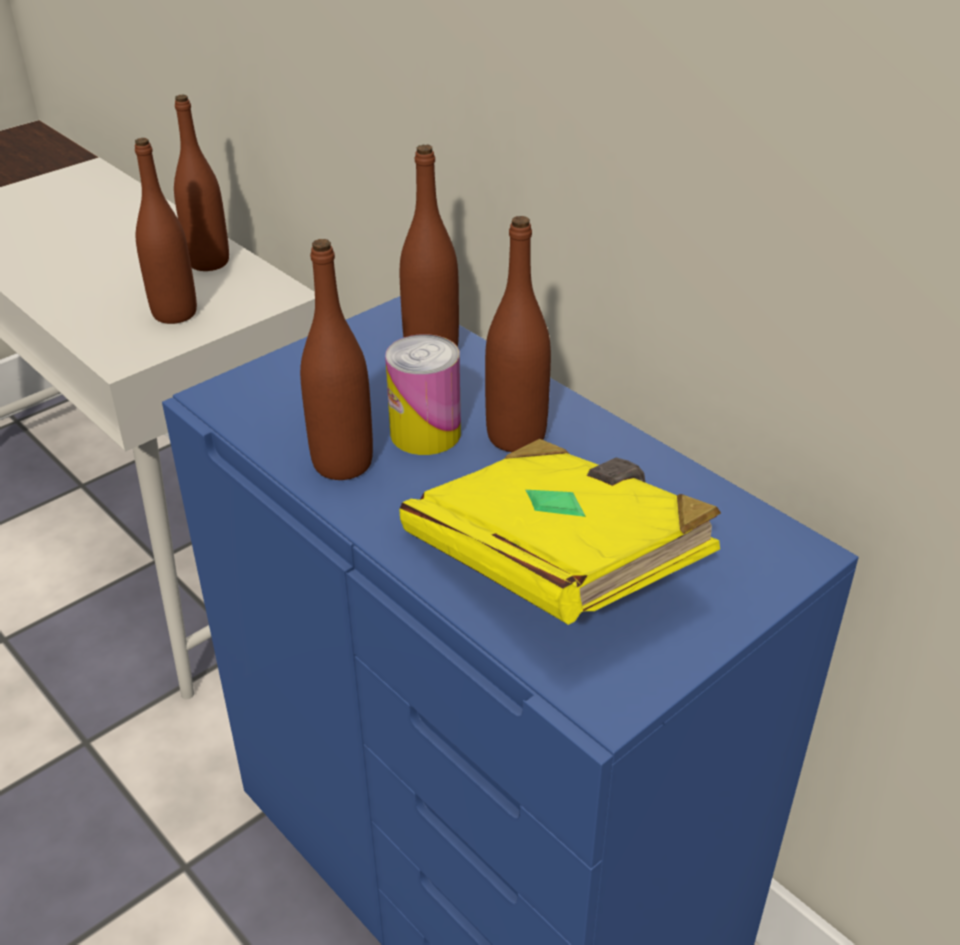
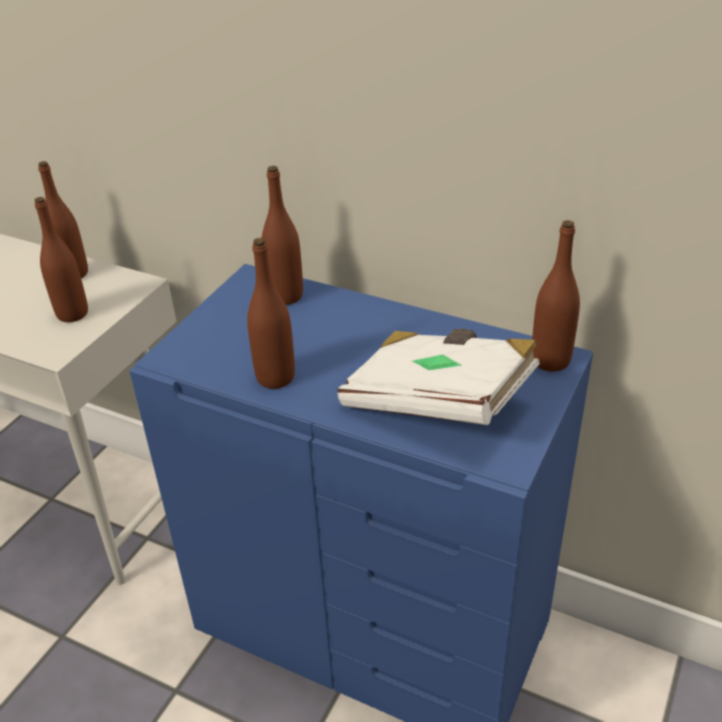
camera: 20 degrees left, 0 degrees up
(425, 433) = (314, 346): can -> none
(516, 437) = (370, 334): brown bottle -> brown bottle (550, 360)
(554, 567) = (437, 402): yellow book -> white book

